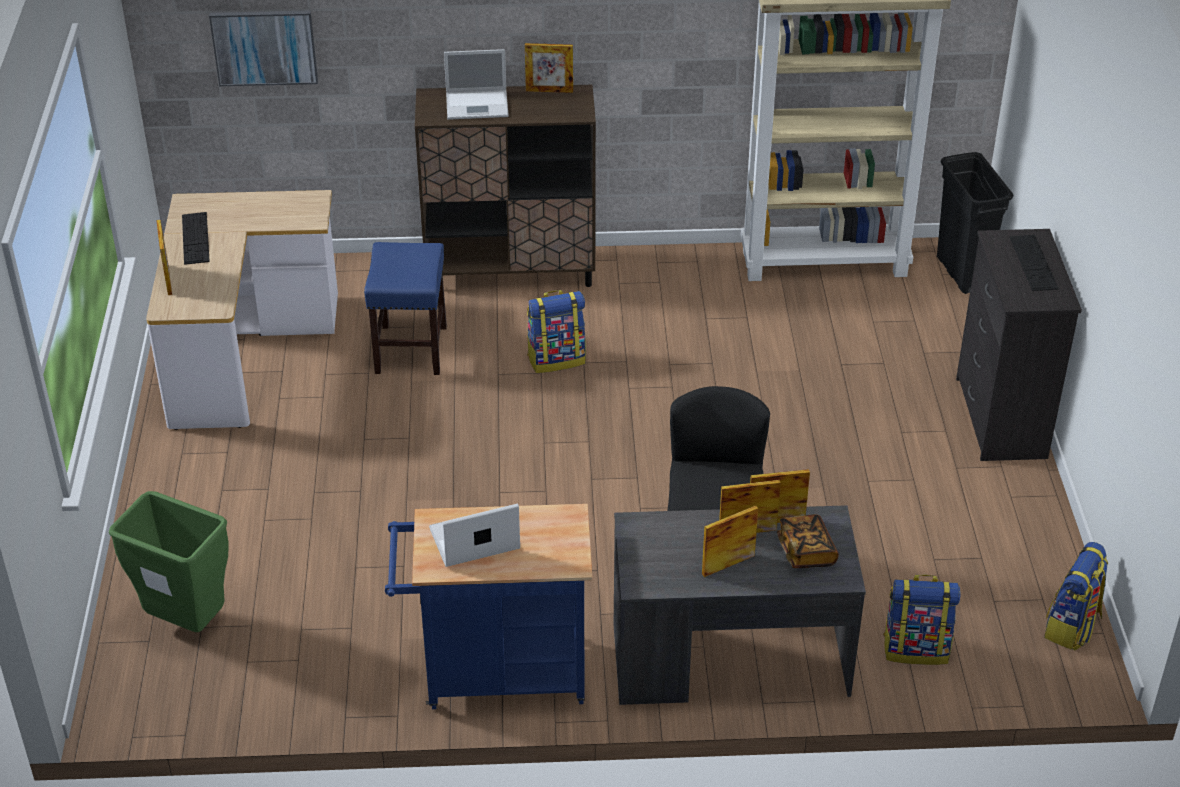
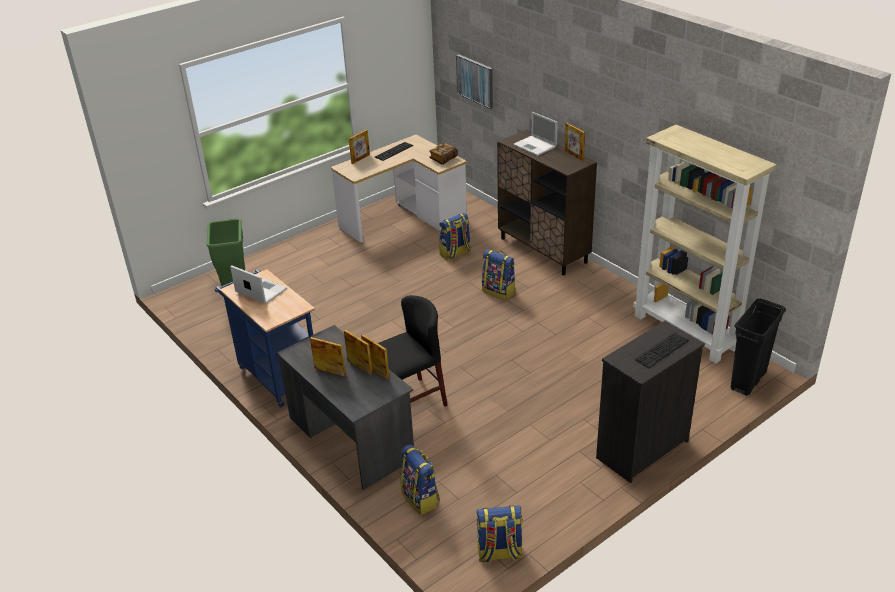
camera: 55 degrees right, 5 degrees down
(411, 350) = (455, 254): blue stool -> backpack
(806, 552) = (363, 390): book -> book (443, 159)

